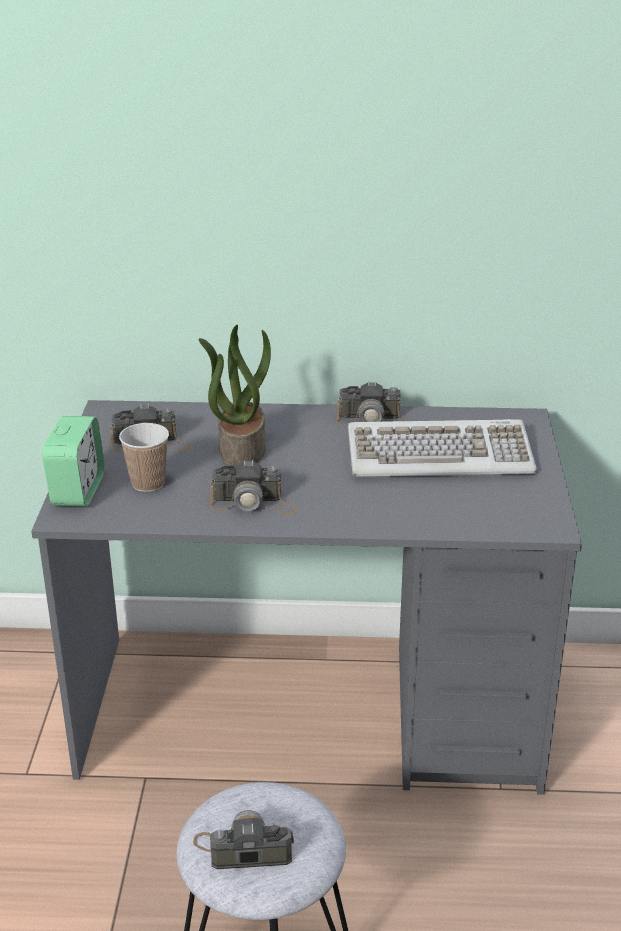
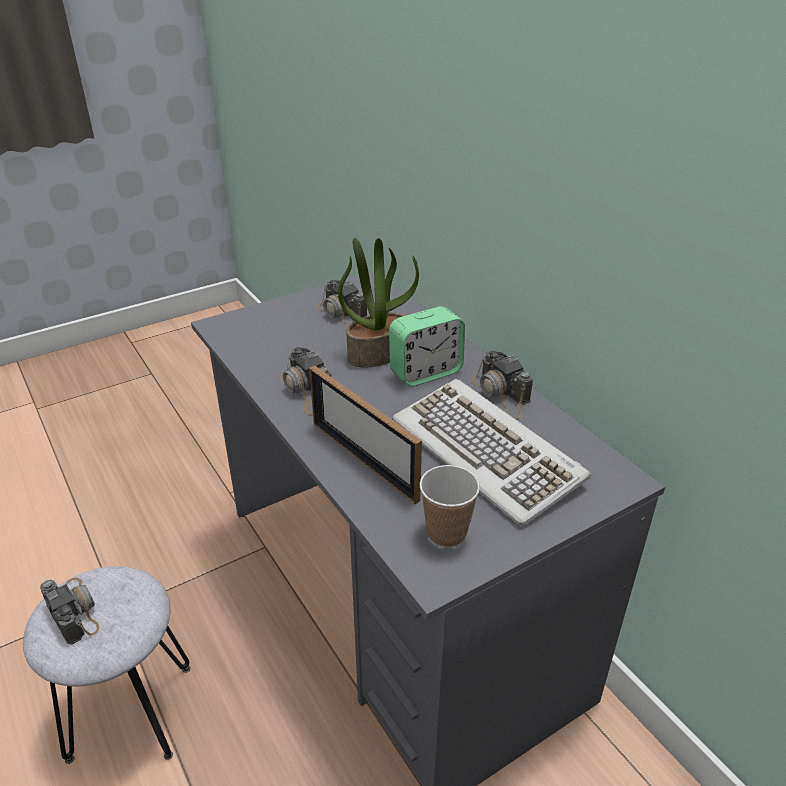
camera: 55 degrees right, 5 degrees up
(77, 491) = (253, 316): alarm clock -> alarm clock (425, 372)
(148, 483) = (289, 336): cup -> cup (446, 533)
(389, 510) = (363, 460): none -> picture frame

